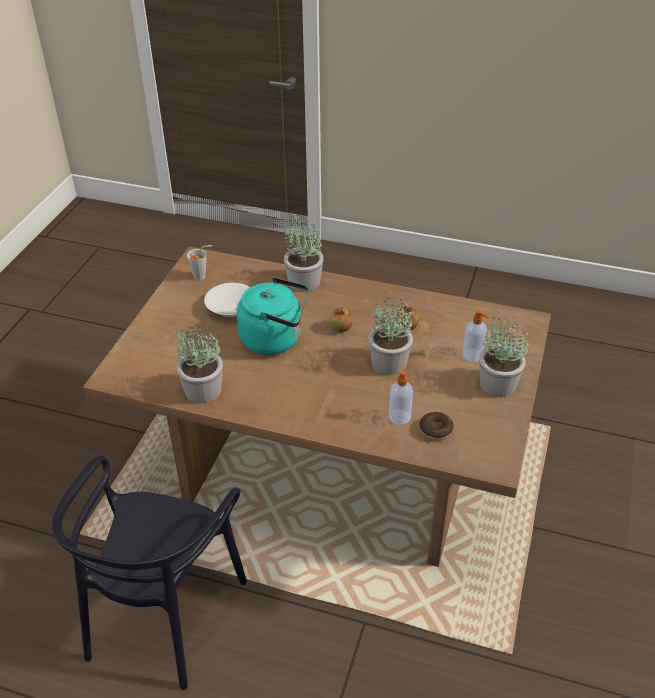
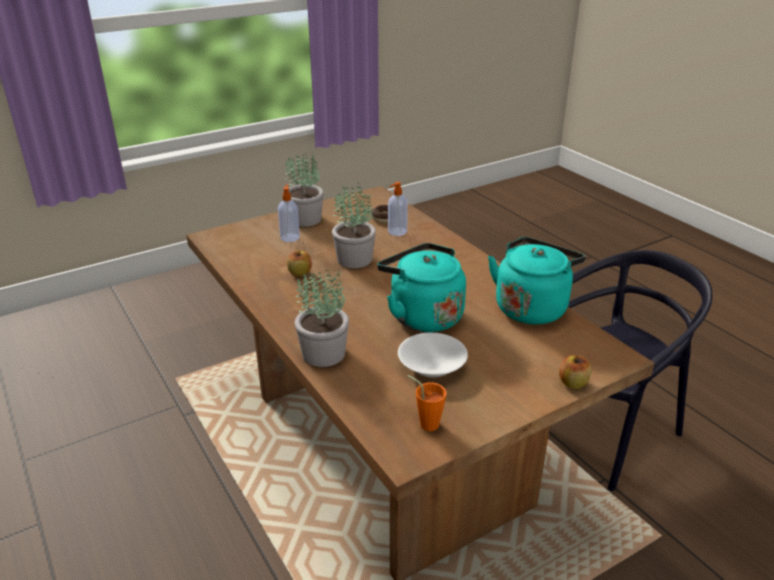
camera: 140 degrees left, 10 degrees down
(202, 276) = (425, 422): grey cup -> orange cup
(202, 390) = (532, 307): potted plant -> turquoise kettle
(341, 328) = (353, 297): apple -> apple (573, 383)

